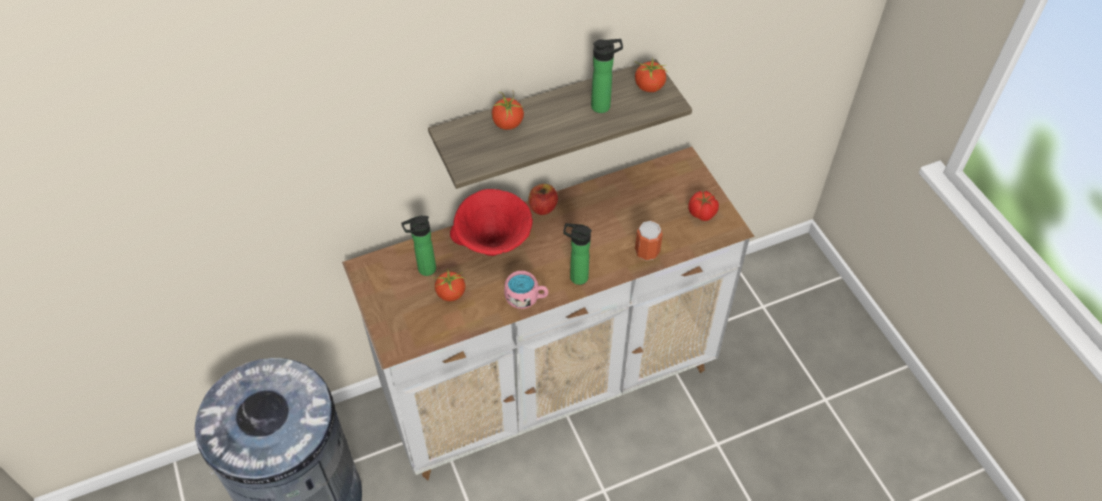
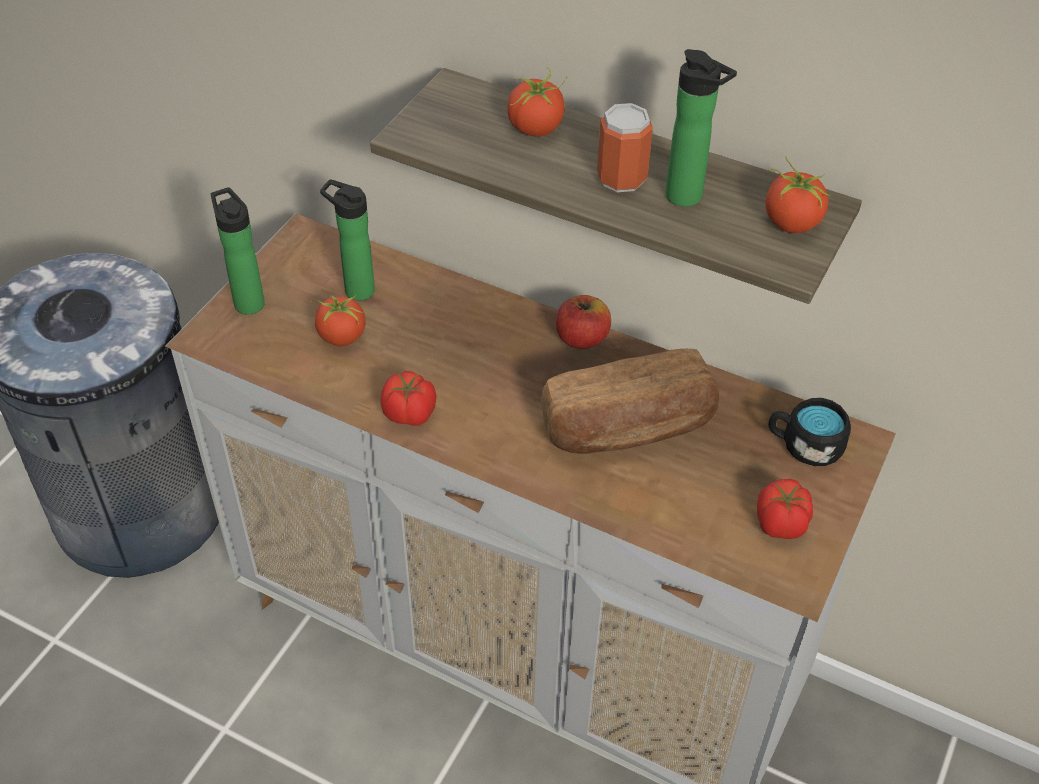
camera: 50 degrees right, 5 degrees down
(494, 246) = (462, 331): red bowl -> none
(526, 297) = (410, 414): pink mug -> tomato
(576, 277) = (499, 446): bottle -> bottle (247, 301)
(609, 226) = (628, 428): none -> bread
(647, 252) = (631, 500): can -> can (621, 178)
(672, 178) = (804, 445): none -> black mug

